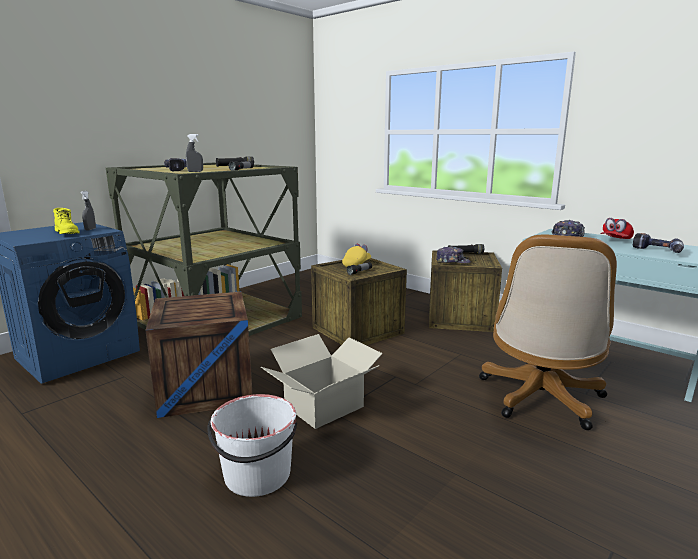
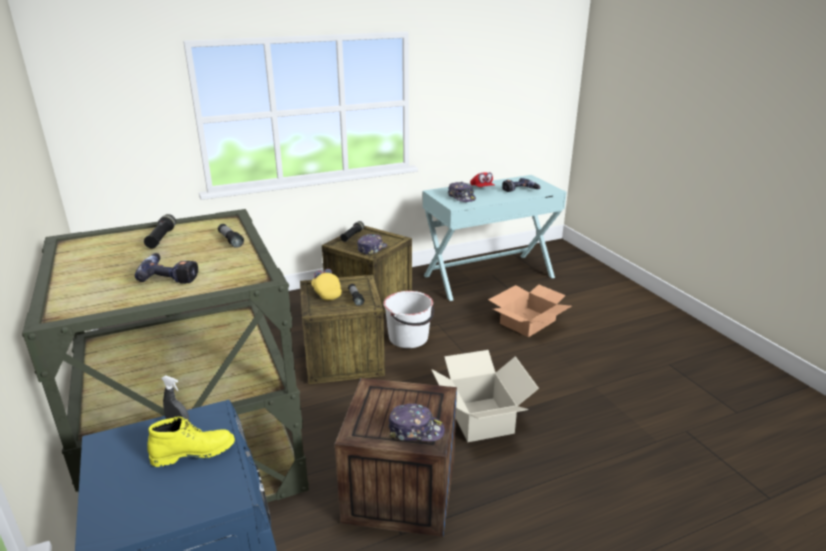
camera: 65 degrees left, 10 degrees up
(177, 316) = (415, 430): none -> cap
(195, 171) = (220, 269): grey spray bottle -> none
(257, 475) = (566, 479): white bucket -> white bucket (409, 338)
(541, 401) = (527, 322): office chair -> cardboard box

